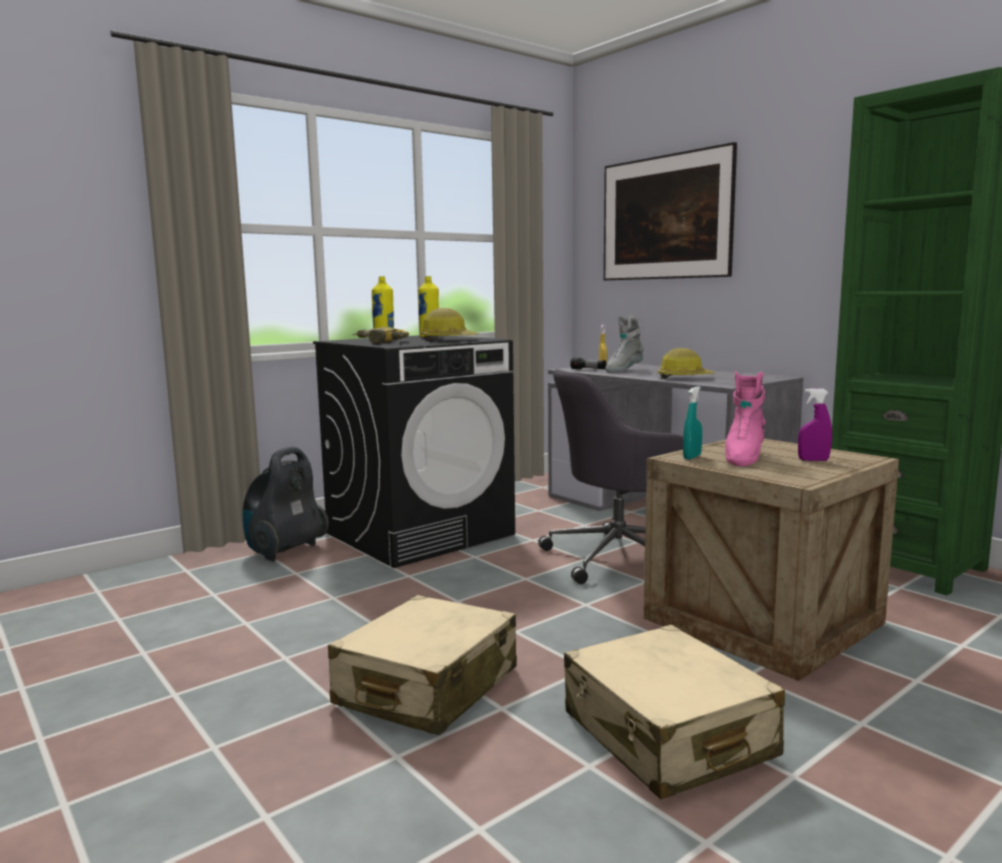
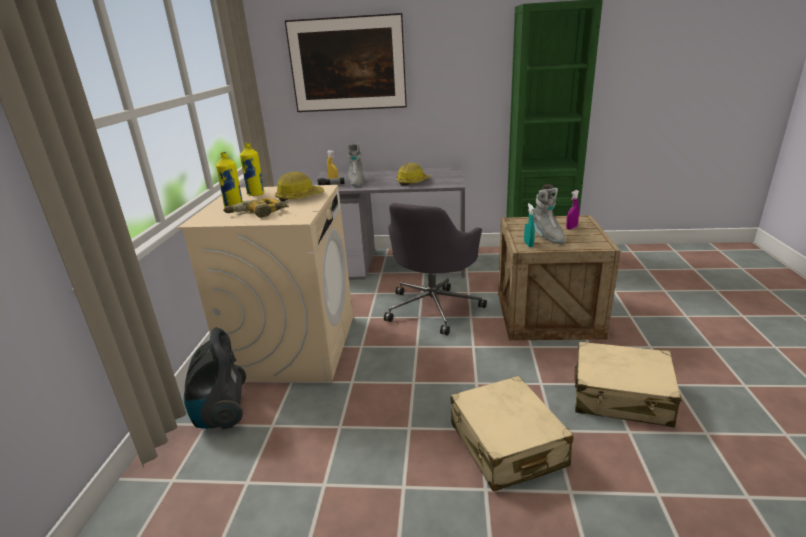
camera: 45 degrees left, 15 degrees up
(420, 533) = (293, 346): black washing machine -> beige washing machine
(743, 458) = (547, 237): pink boot -> grey boot

